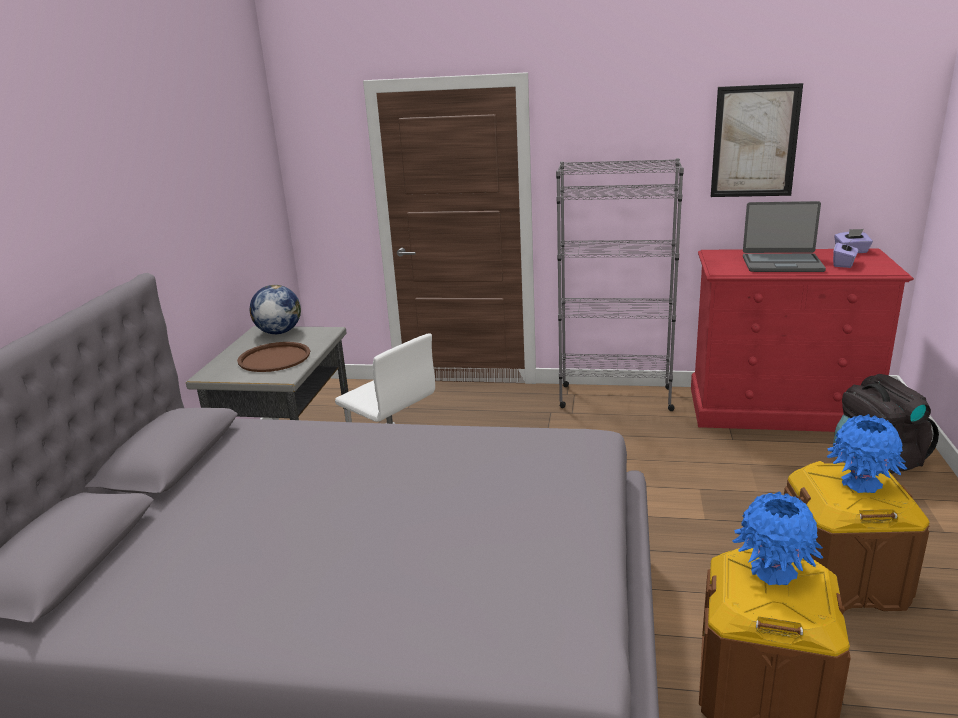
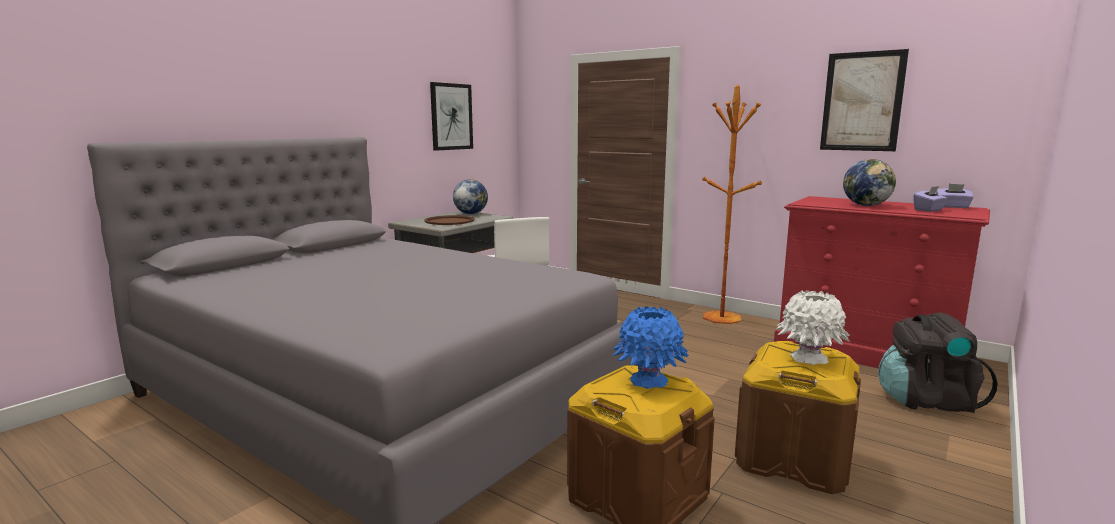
camera: 25 degrees right, 10 degrees down
(220, 196) = (451, 116): none -> picture
(615, 397) = (722, 317): grey bookcase -> orange clothes rack
(782, 264) = (866, 205): laptop -> globe
(861, 483) = (809, 358): blue vase -> white vase

